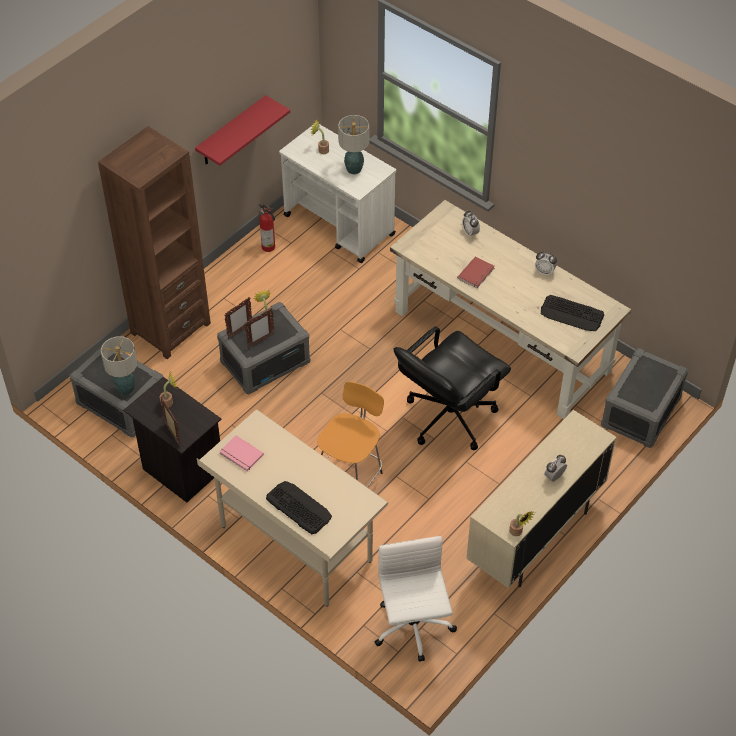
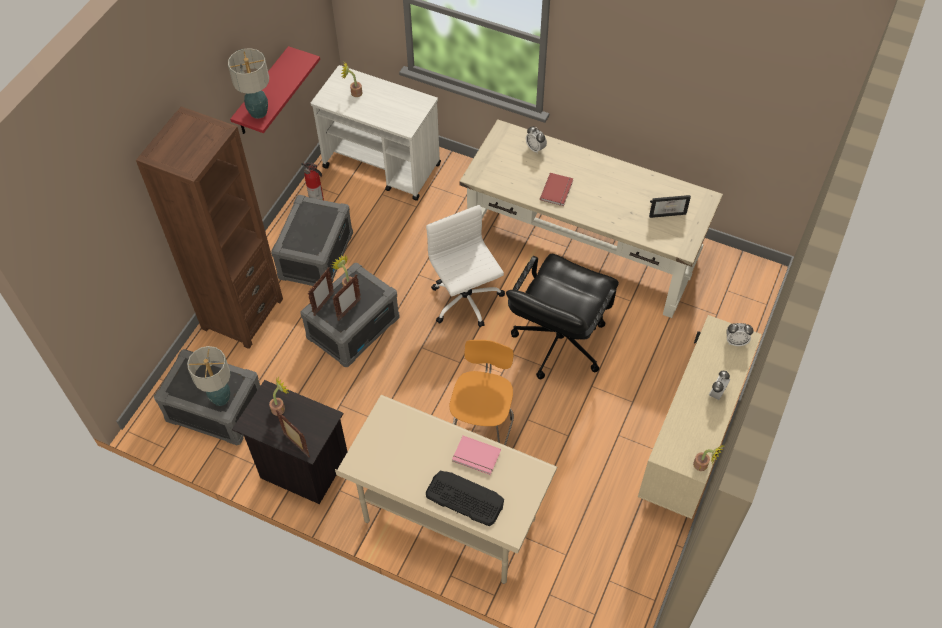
camera: 15 degrees left, 5 degrees up
(241, 455) = (381, 452): pink book -> pink book (476, 457)
(353, 169) = (394, 106): table lamp -> table lamp (258, 112)
(413, 628) = (601, 584): white office chair -> white office chair (466, 301)
(544, 271) = (624, 173): alarm clock -> alarm clock (736, 341)
(572, 314) = (667, 212): keyboard -> picture frame
(640, 411) = (740, 291): grey storage box -> grey storage box (315, 255)

